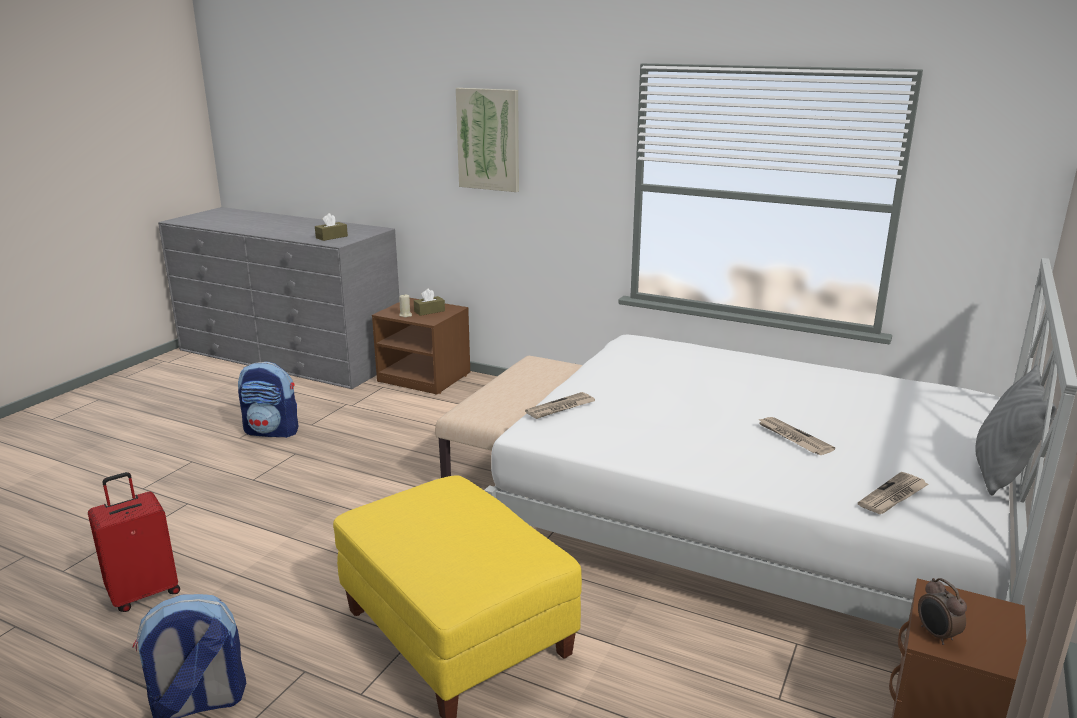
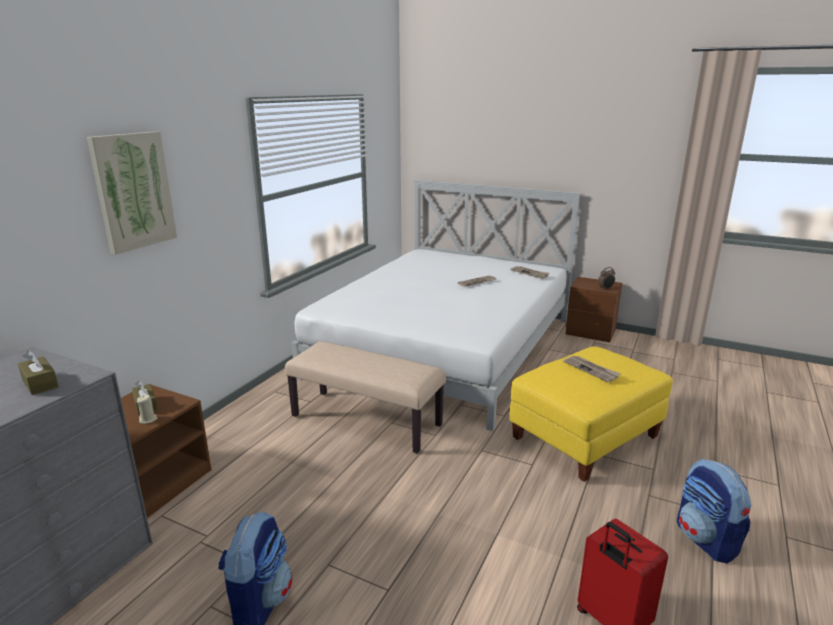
camera: 90 degrees left, 0 degrees up
(560, 408) = (447, 330): newspaper -> newspaper (591, 370)
(999, 474) = (500, 258): grey pillow -> none

